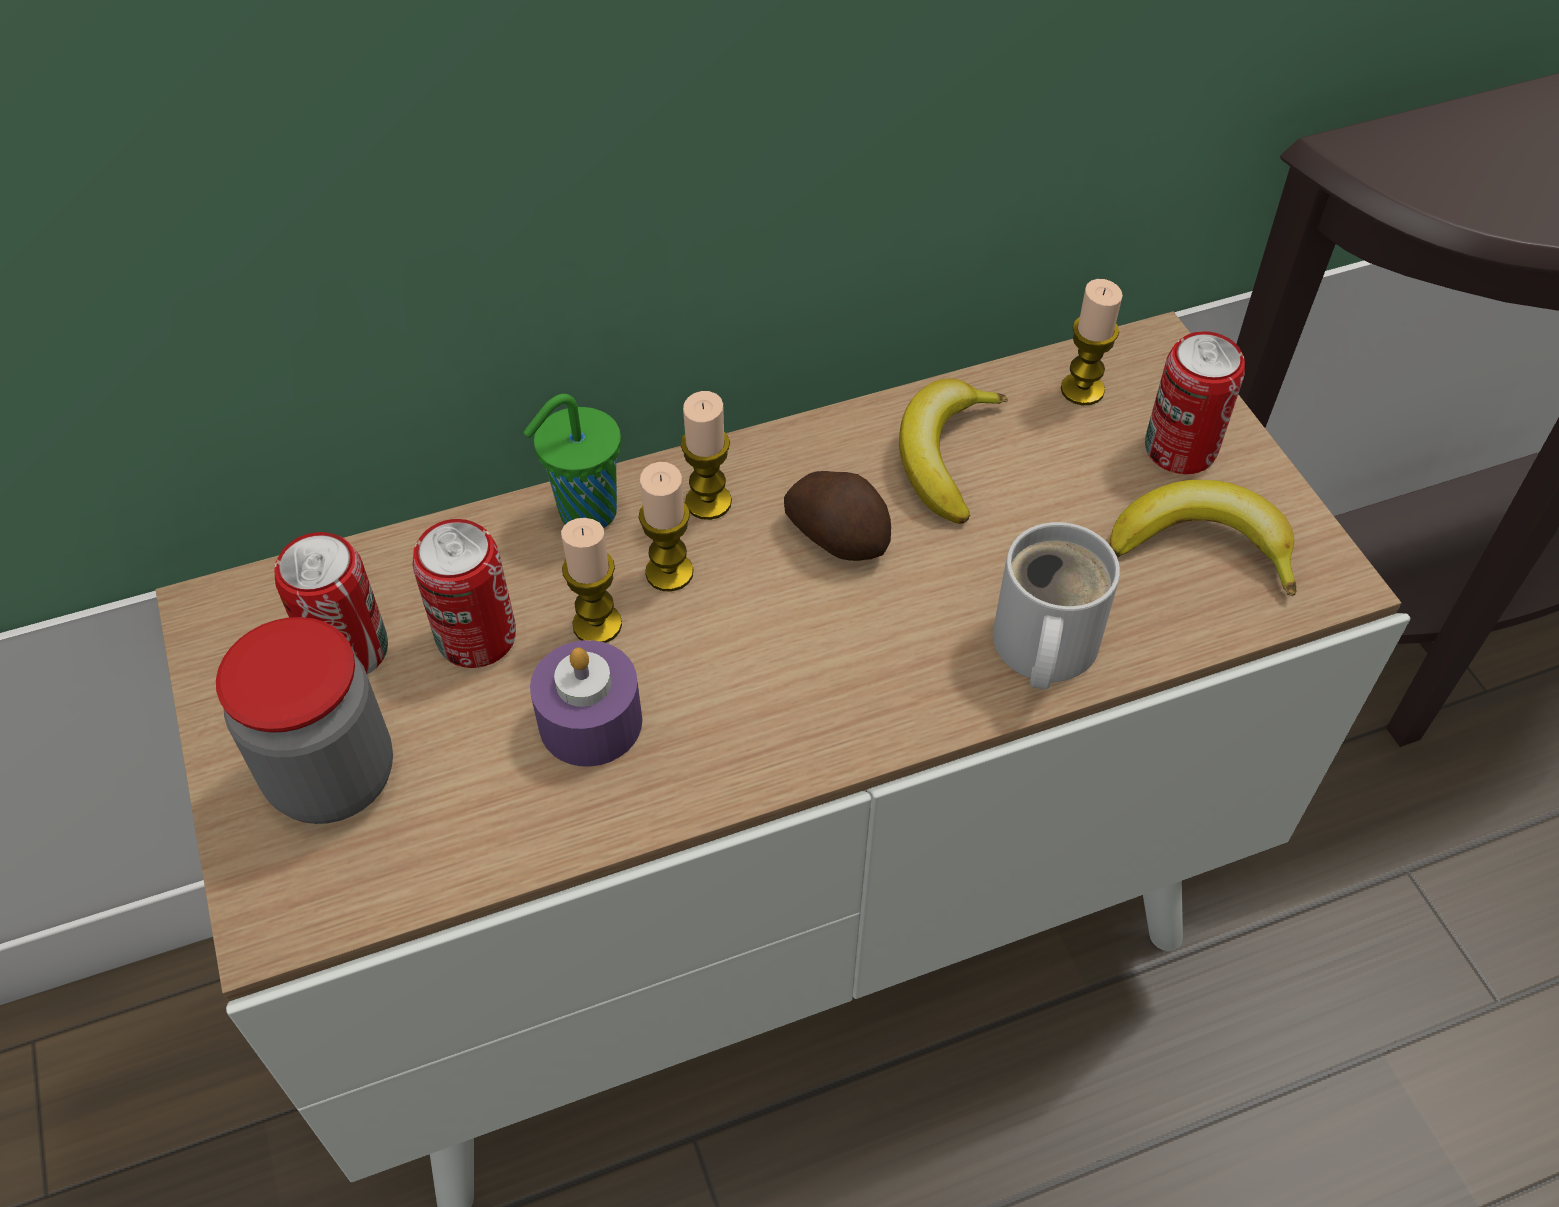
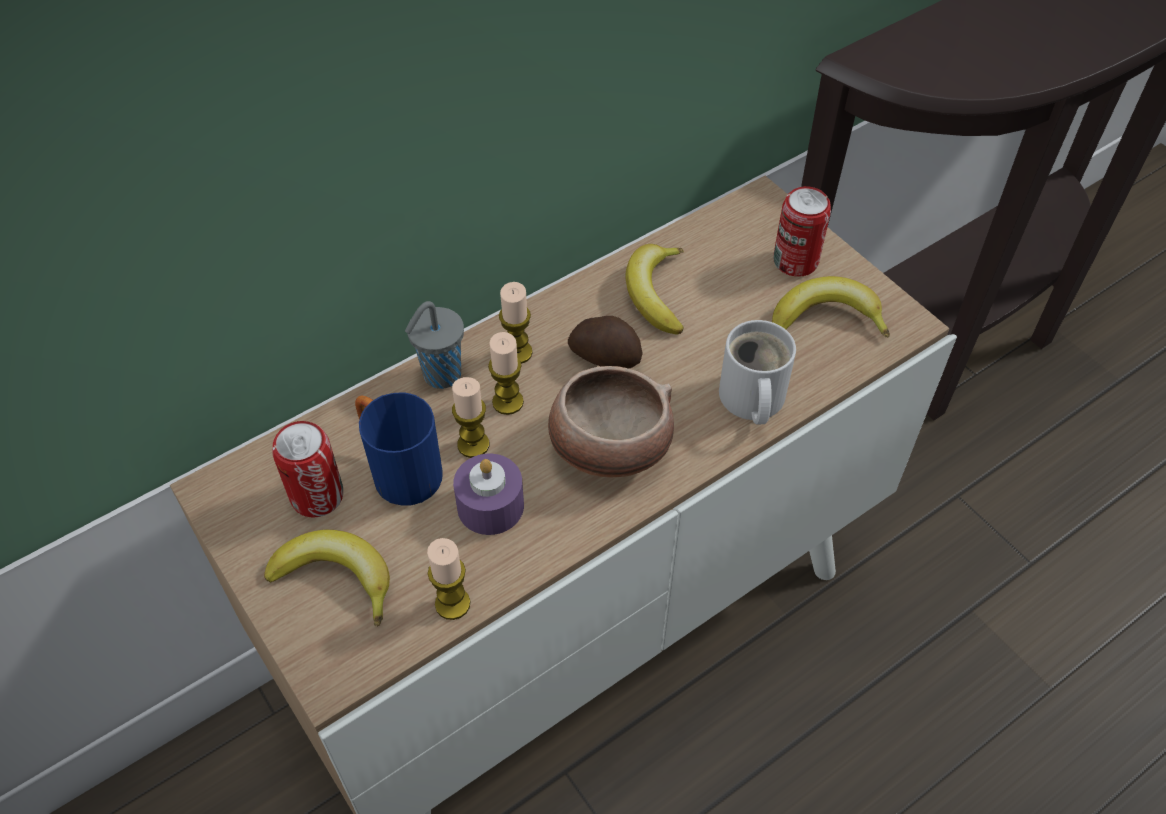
camera: 15 degrees left, 0 degrees up
(333, 777) = (336, 578): jar -> banana
(477, 638) = (398, 469): can -> blue mug
(584, 514) = (440, 376): green cup -> grey cup
(796, 674) = (608, 448): none -> bowl
(1082, 390) = (725, 235): candle -> candle (452, 604)

